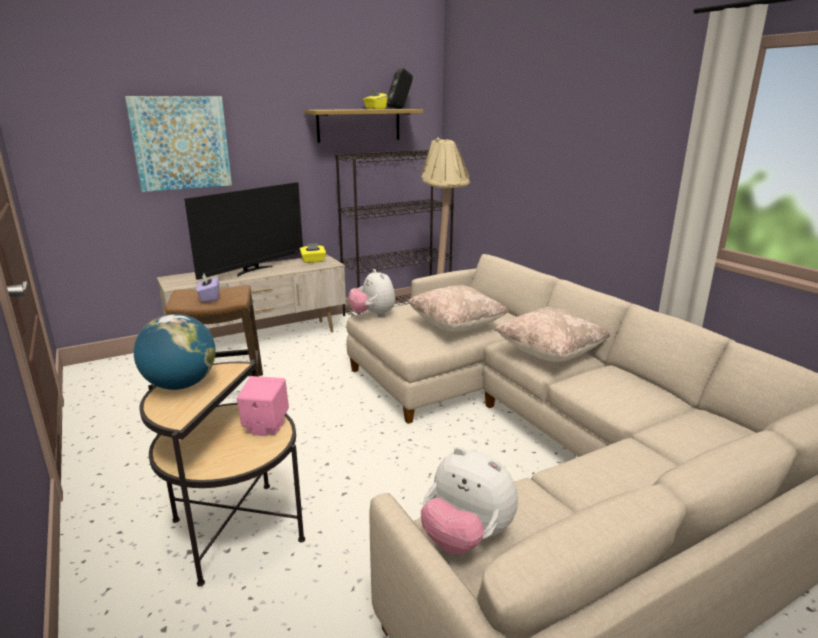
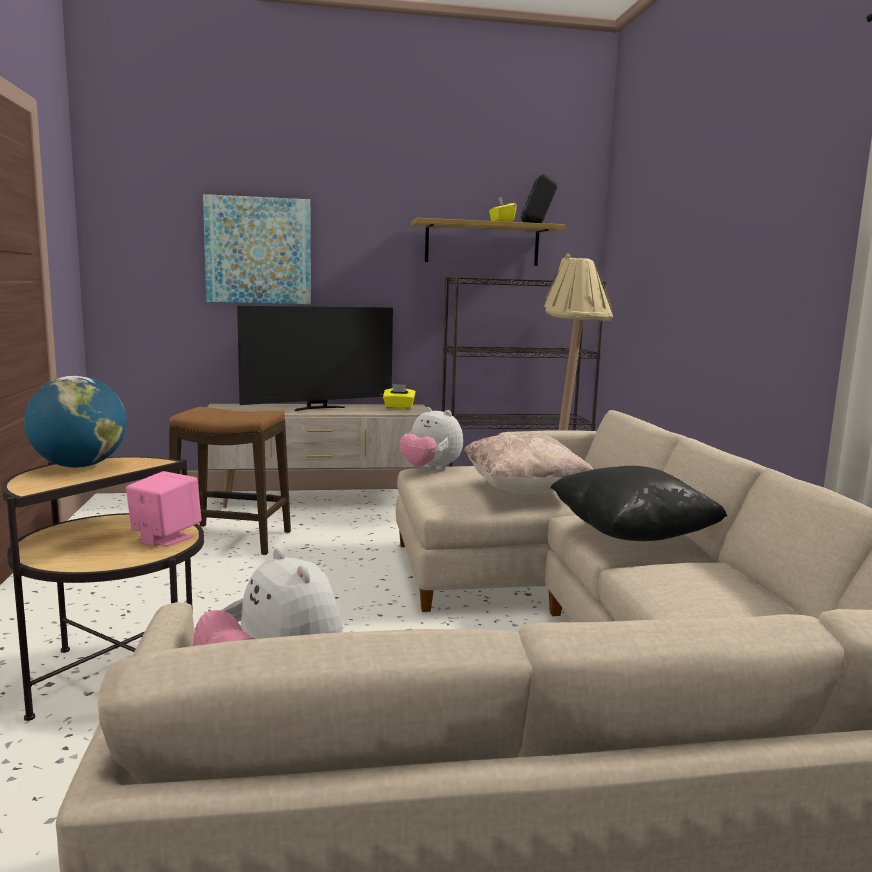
camera: 20 degrees right, 10 degrees down
(209, 298) = (225, 415): purple tissue box -> none
(373, 315) = (430, 469): plush toy -> plush toy turned 45 degrees counterclockwise
(550, 353) = (632, 534): beige pillow -> black pillow

